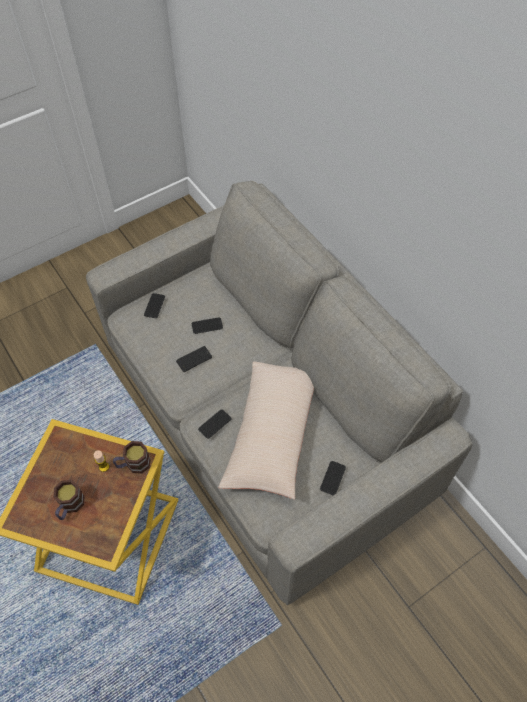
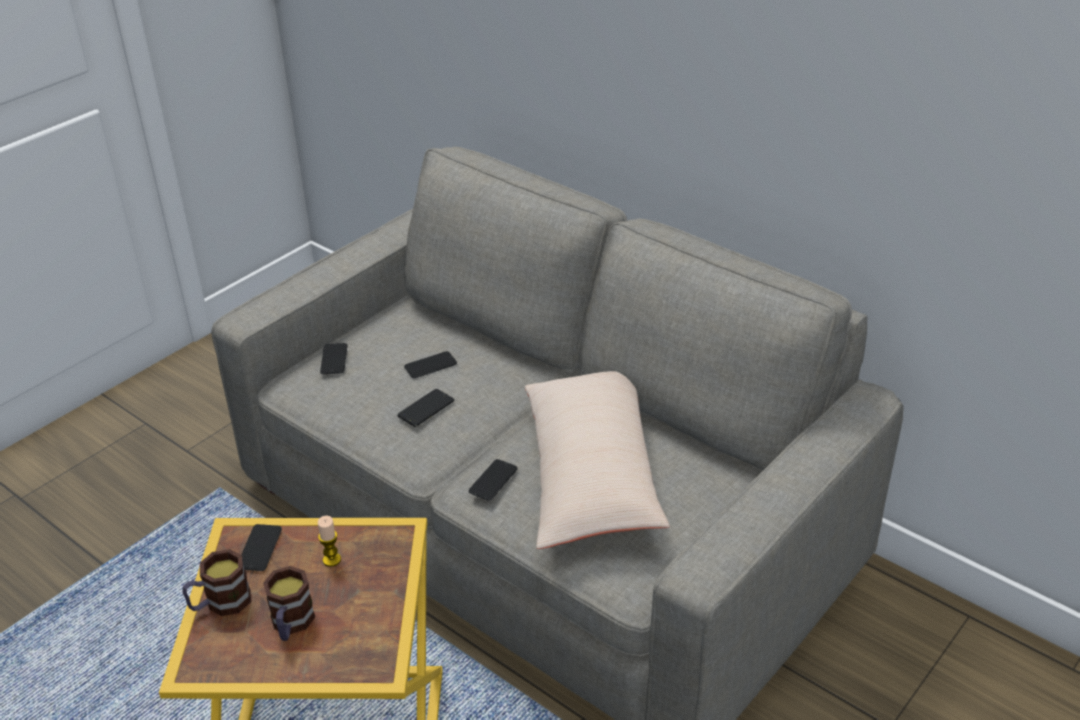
camera: 15 degrees left, 20 degrees down
(133, 464) = (382, 545): mug -> mug (220, 603)
(332, 478) = (711, 508): phone -> phone (259, 548)

